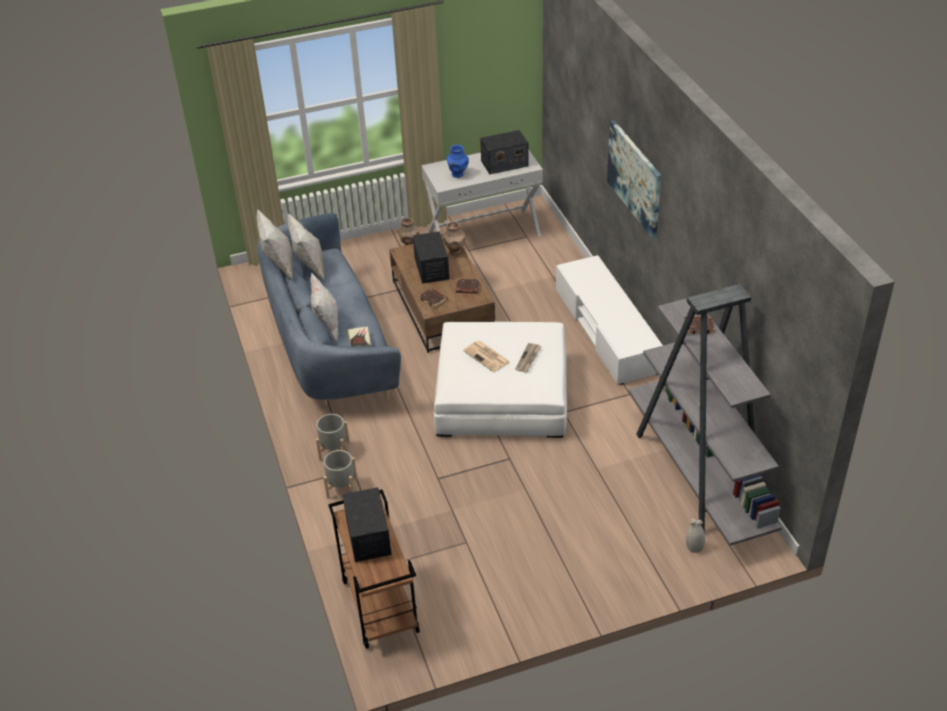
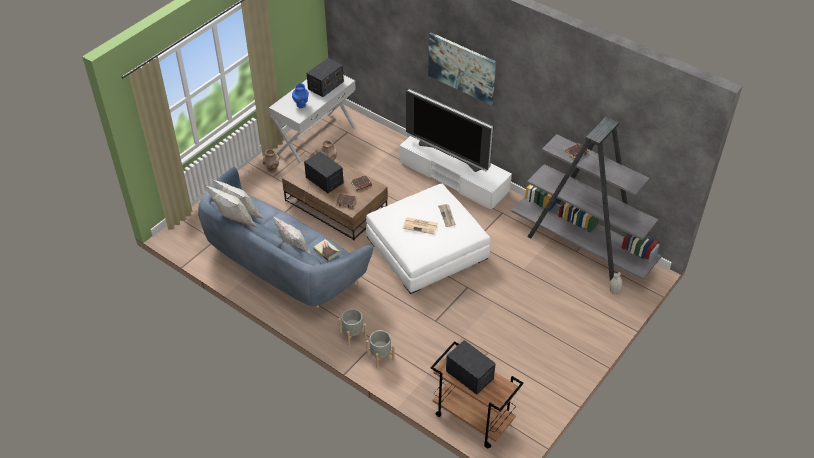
camera: 35 degrees left, 5 degrees up
(606, 297) = (450, 155): none -> television

